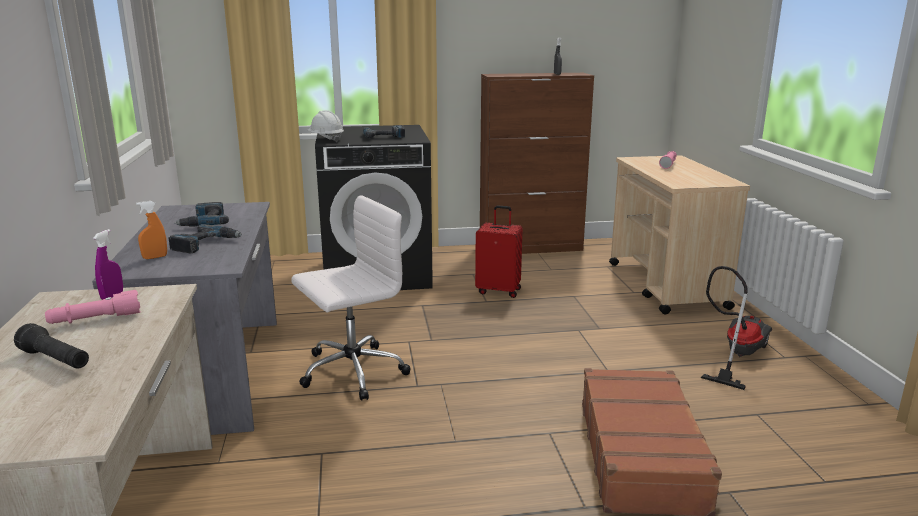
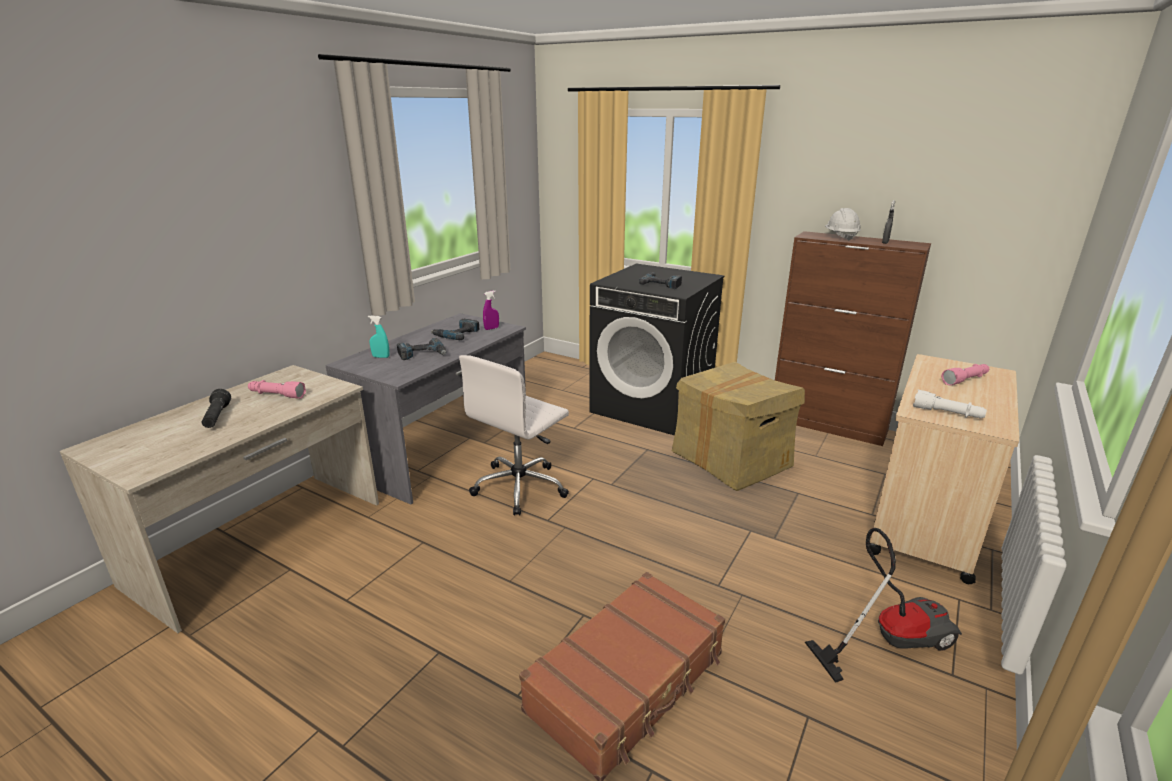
camera: 40 degrees right, 5 degrees up
(112, 296) = (312, 380): purple spray bottle -> purple spray bottle (491, 328)
(155, 257) = (381, 357): orange spray bottle -> turquoise spray bottle
(326, 139) = (610, 279): white hard hat -> white hard hat (841, 237)
(351, 372) = (521, 487): white office chair -> white office chair turned 120 degrees clockwise
(499, 291) = (731, 460): red suitcase -> cardboard box
(695, 181) = (947, 413): none -> white flashlight

